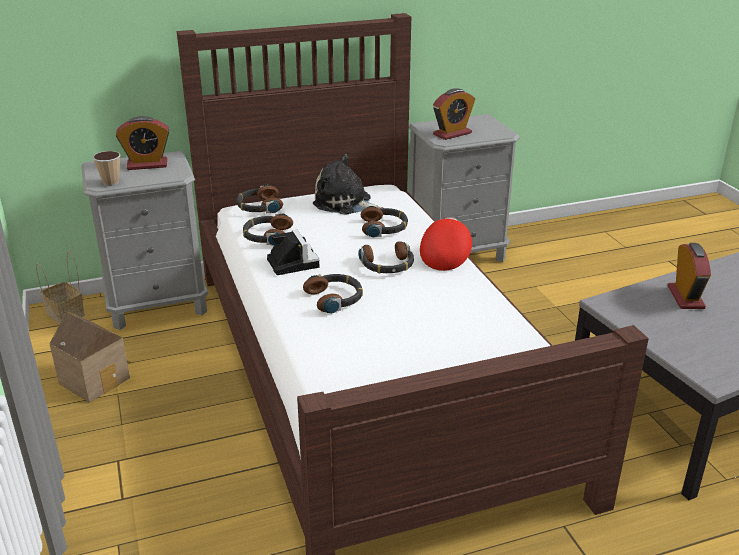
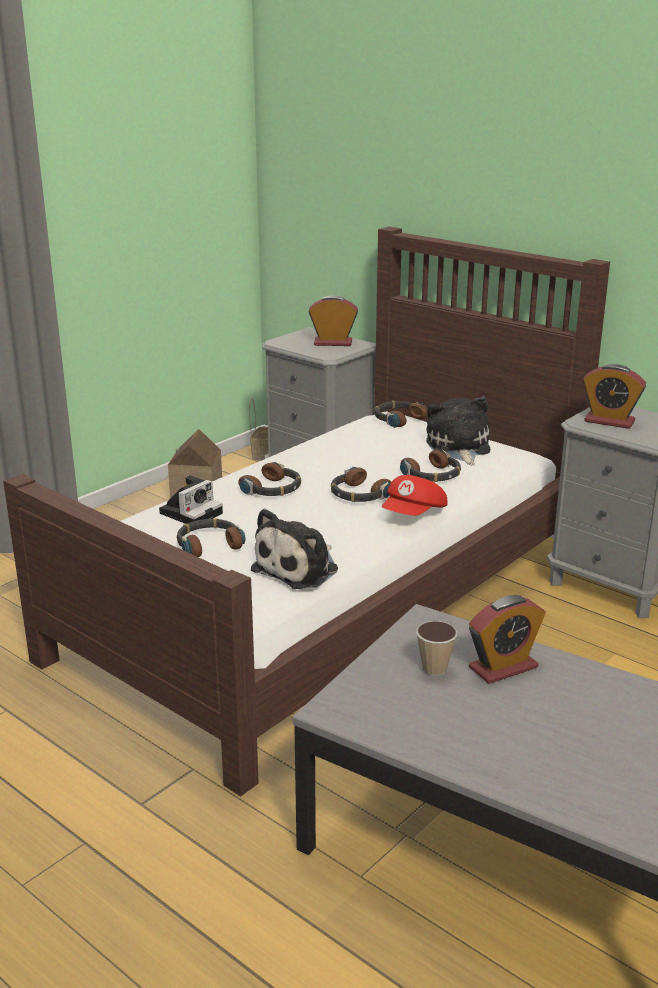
camera: 60 degrees right, 5 degrees down
(111, 183) = (284, 343): cup -> cup (434, 669)
(147, 165) = (333, 343): alarm clock -> alarm clock turned 135 degrees clockwise
(267, 236) = (347, 436): headphones -> headphones (209, 544)
(291, 262) = (313, 458): camera -> camera (192, 512)
(445, 255) = (414, 515): red cap -> red cap turned 135 degrees clockwise
(497, 328) = (299, 569): none -> plush toy

